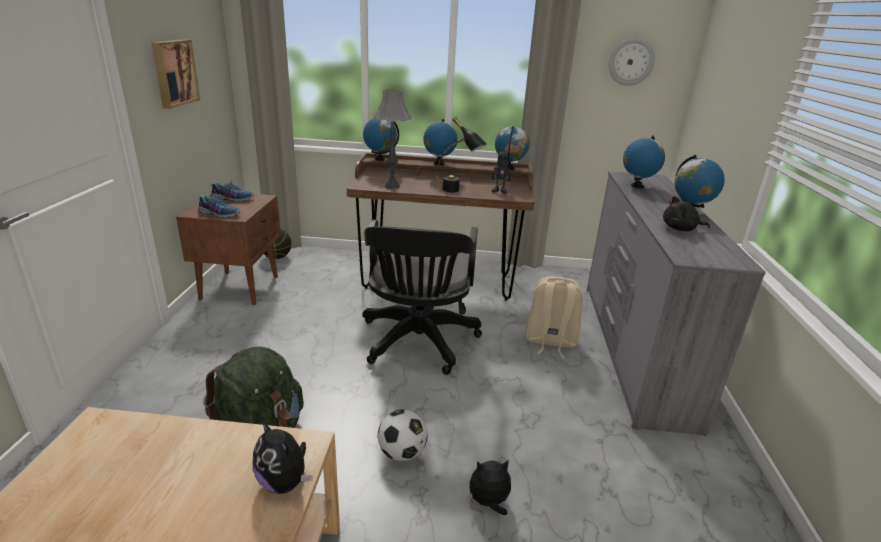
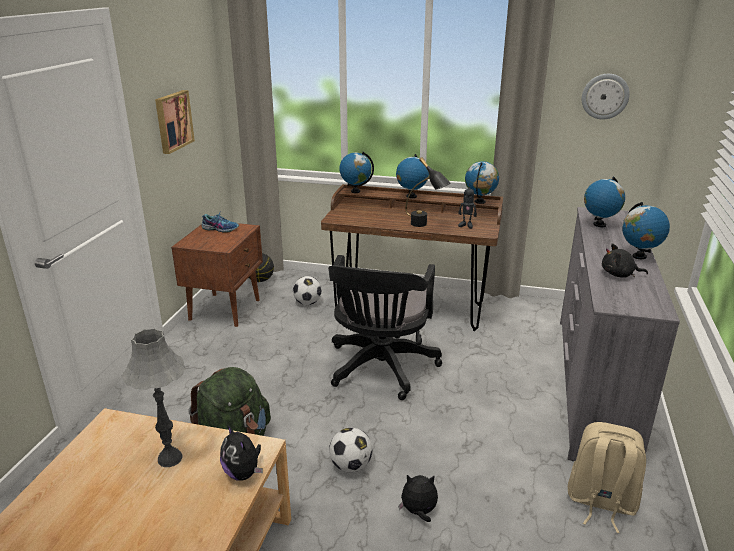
camera: 10 degrees right, 0 degrees up
(219, 214) = (208, 244): shoe -> none
(330, 278) = (307, 303): none -> football
(391, 187) = (363, 220): grey table lamp -> grey table lamp (169, 459)
(550, 341) = (508, 374): beige backpack -> beige backpack (600, 502)

